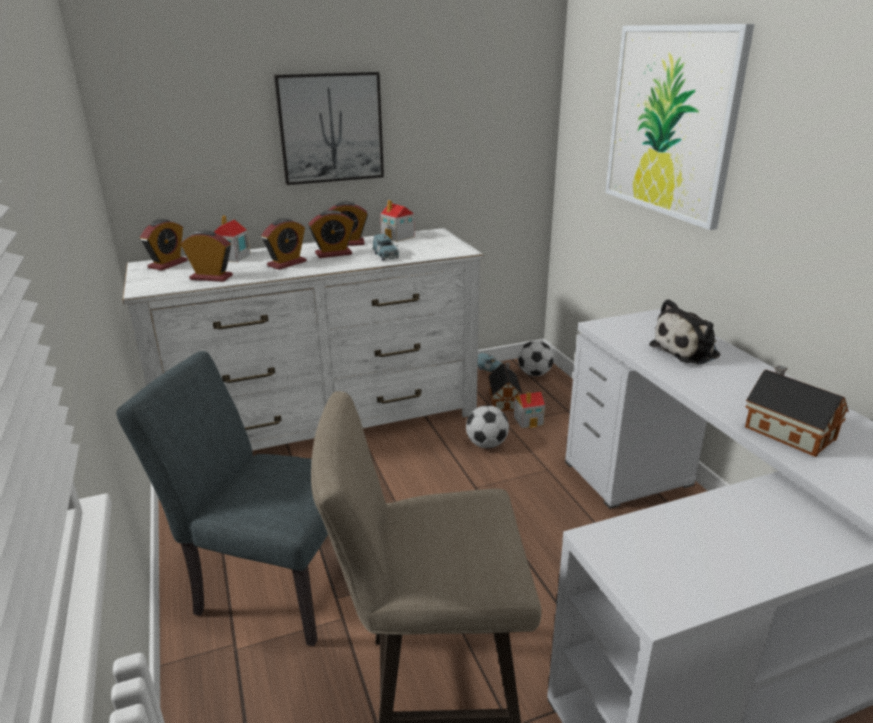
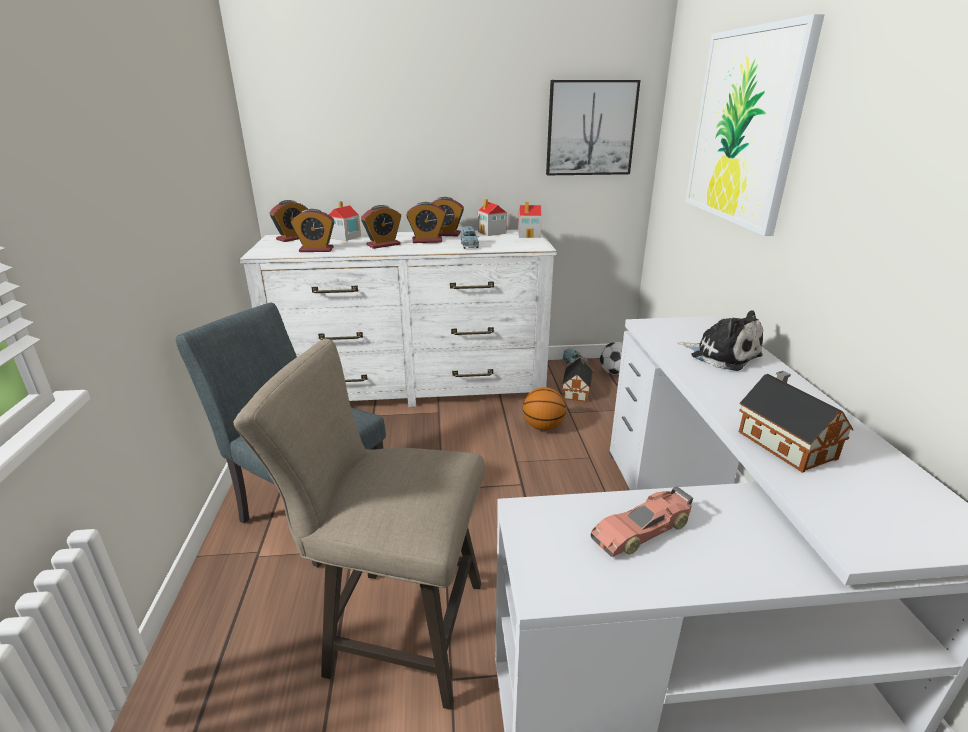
camera: 15 degrees right, 0 degrees up
(211, 277) = (316, 250): alarm clock -> alarm clock turned 150 degrees clockwise
(331, 128) = (439, 131): picture -> picture (590, 128)
(486, 444) = (543, 426): football -> basketball
(528, 420) = (591, 412): toy house -> toy house (529, 235)
(688, 350) = (721, 355): plush toy -> plush toy turned 120 degrees counterclockwise
(708, 536) = (642, 530): none -> toy car

